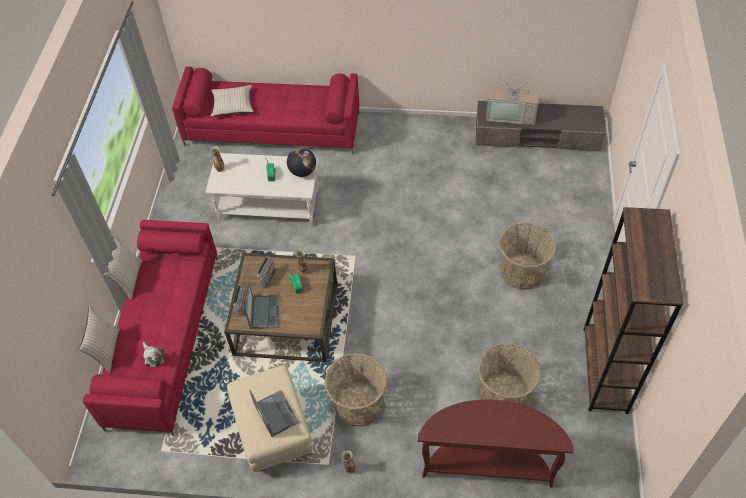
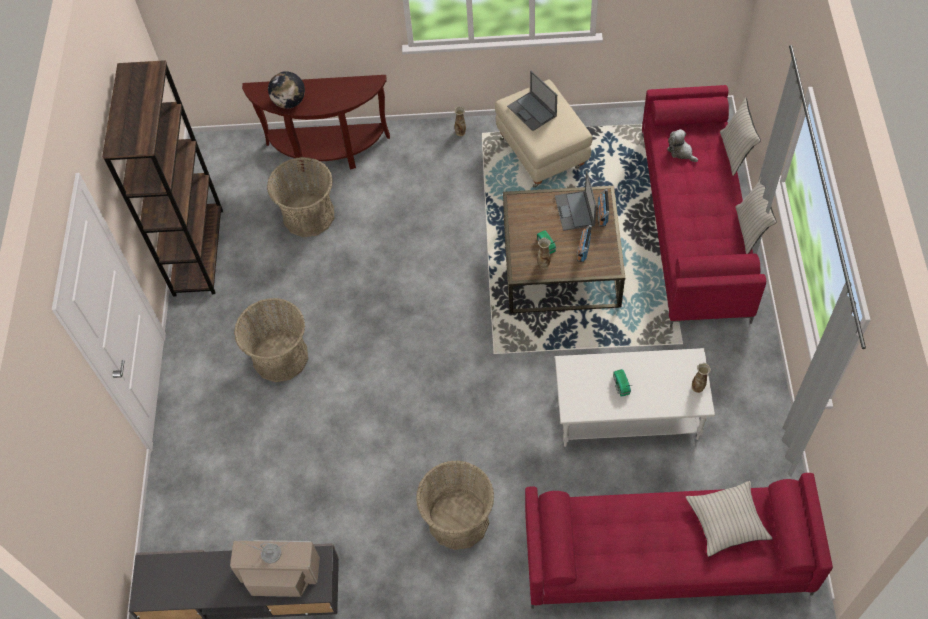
camera: 175 degrees right, 5 degrees up
(303, 171) = (577, 395): globe -> globe (289, 102)
(358, 403) = (461, 188): basket -> basket (458, 520)

